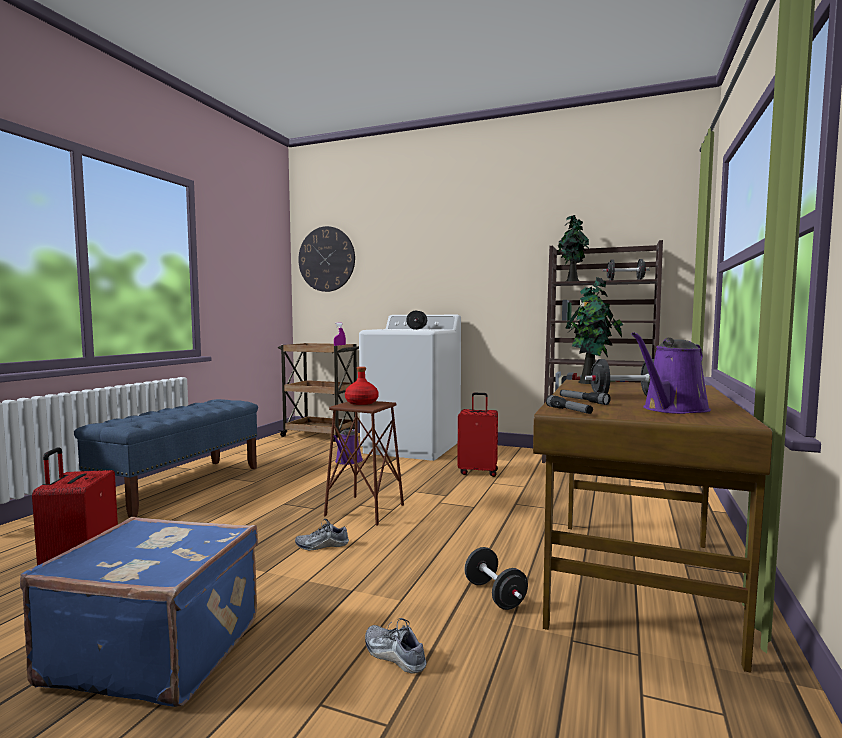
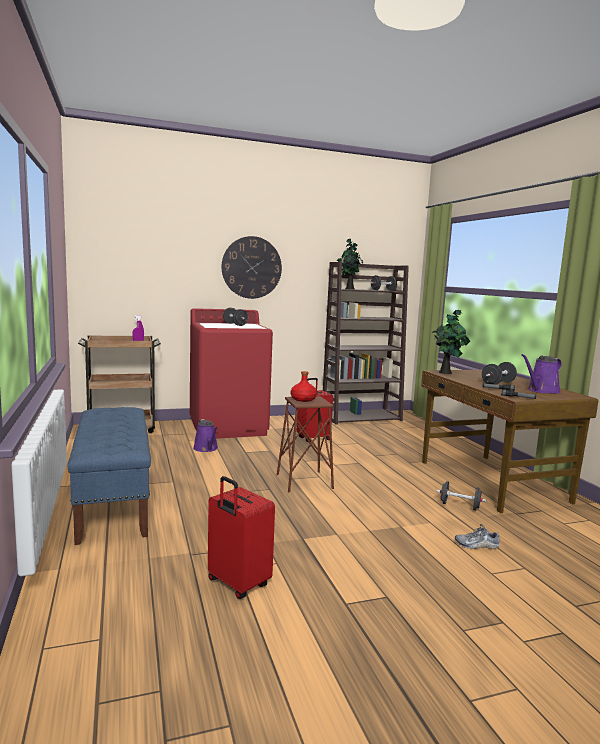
camera: 40 degrees left, 5 degrees up
(157, 649) = (381, 589): blue suitcase -> none
(322, 545) = (331, 510): shoe -> none
(326, 259) = (114, 248): wall clock -> wall clock (251, 267)
(412, 447) = (228, 427): white washing machine -> red washing machine
(672, 409) = (541, 391): purple watering can -> purple watering can turned 45 degrees clockwise

